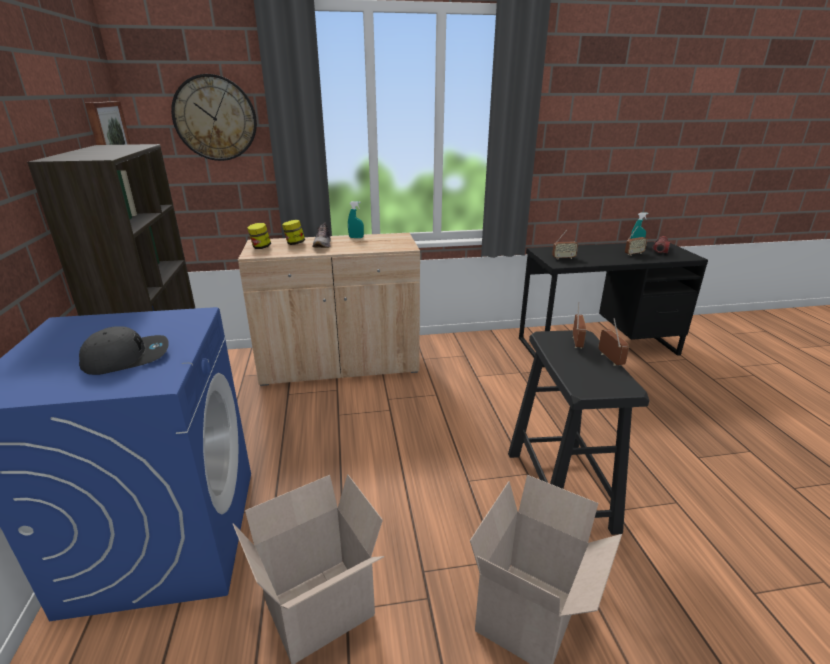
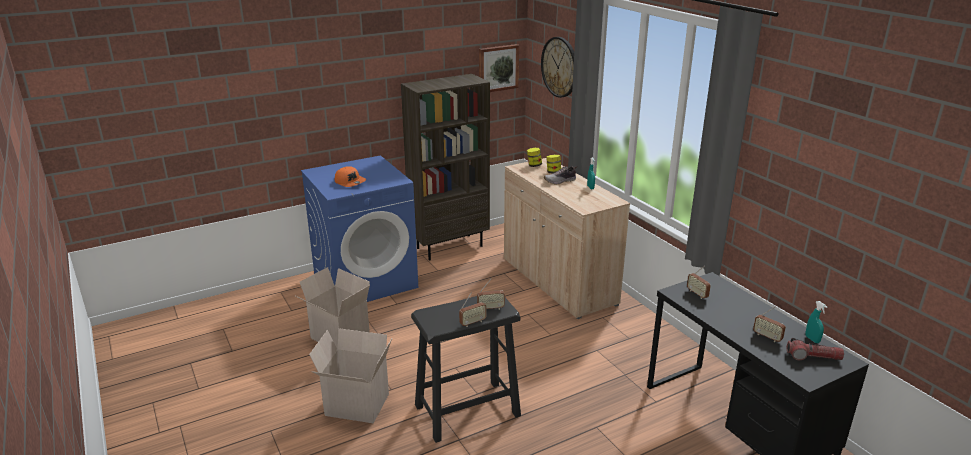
camera: 70 degrees right, 0 degrees up
(127, 358) = (350, 182): grey cap -> orange cap

